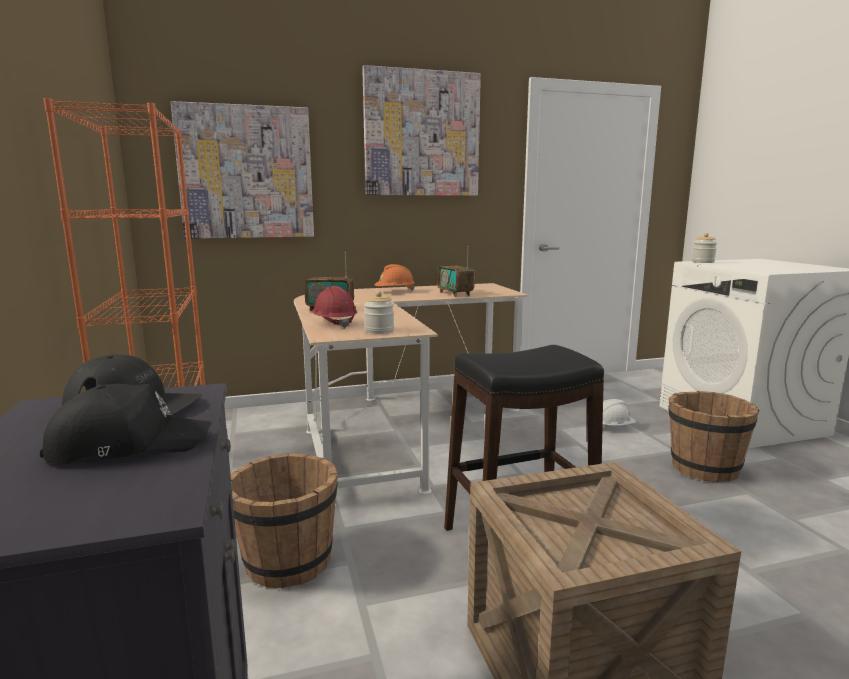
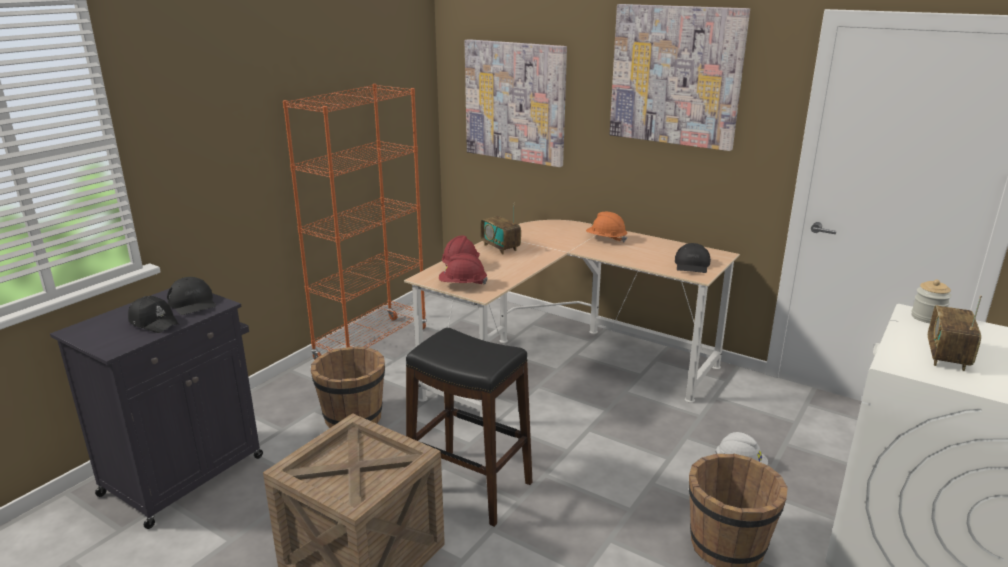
camera: 50 degrees right, 10 degrees up
(379, 331) = (462, 285): jar -> red hard hat
(455, 294) = (644, 259): radio -> radio (947, 357)
(489, 290) = (692, 265): none -> black cap

